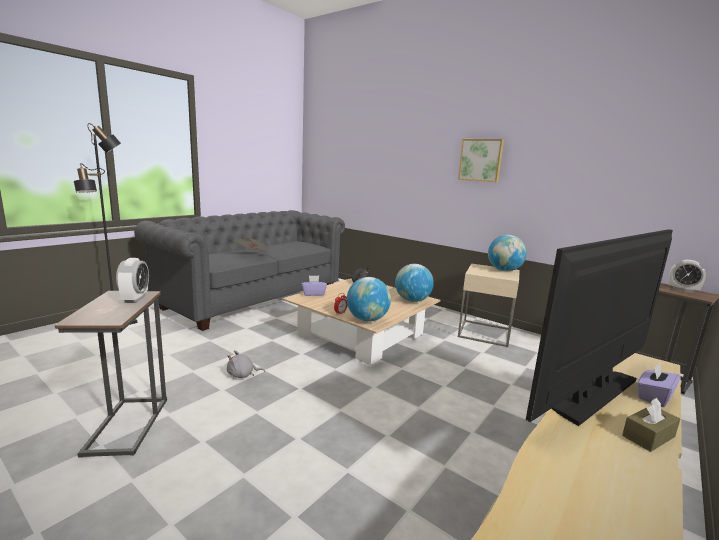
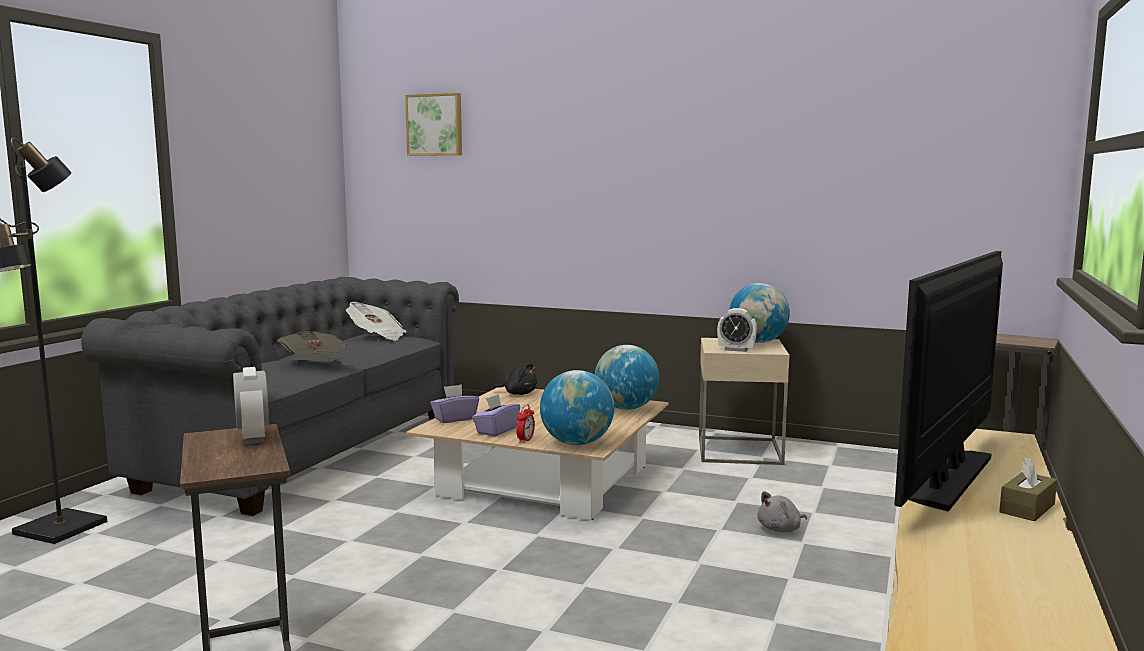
camera: 15 degrees left, 5 degrees down
(242, 375) = (387, 567): grey plush toy -> grey plush toy (781, 529)
(299, 243) = (377, 337): none -> newspaper
(481, 160) = (694, 166): picture -> picture (435, 125)
(654, 397) = (1018, 471): purple tissue box -> purple tissue box (496, 430)
(683, 289) = (1013, 337): alarm clock -> alarm clock (736, 350)

